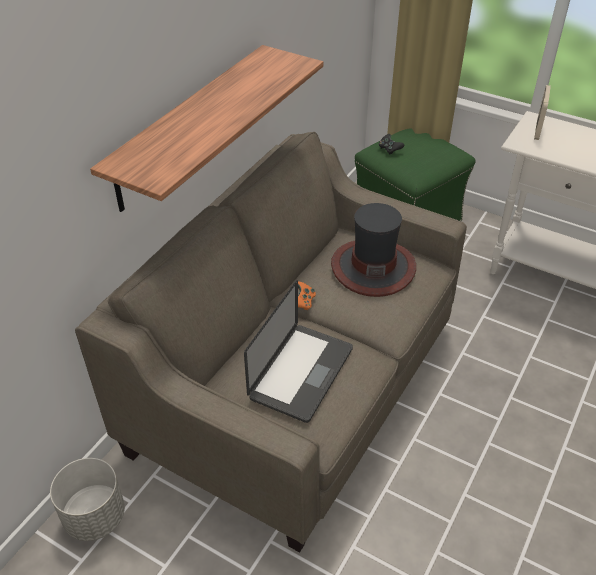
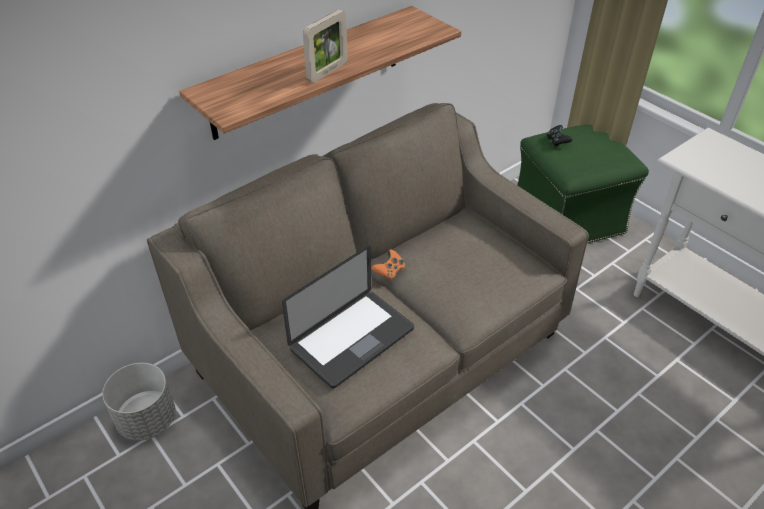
camera: 20 degrees right, 0 degrees up
(373, 267) = (476, 254): hat -> none
(537, 130) = (708, 150): picture frame -> picture frame (327, 72)

